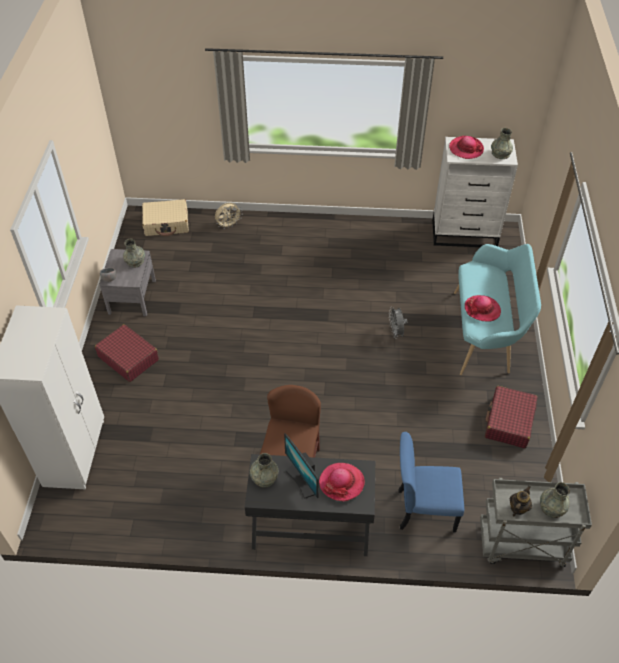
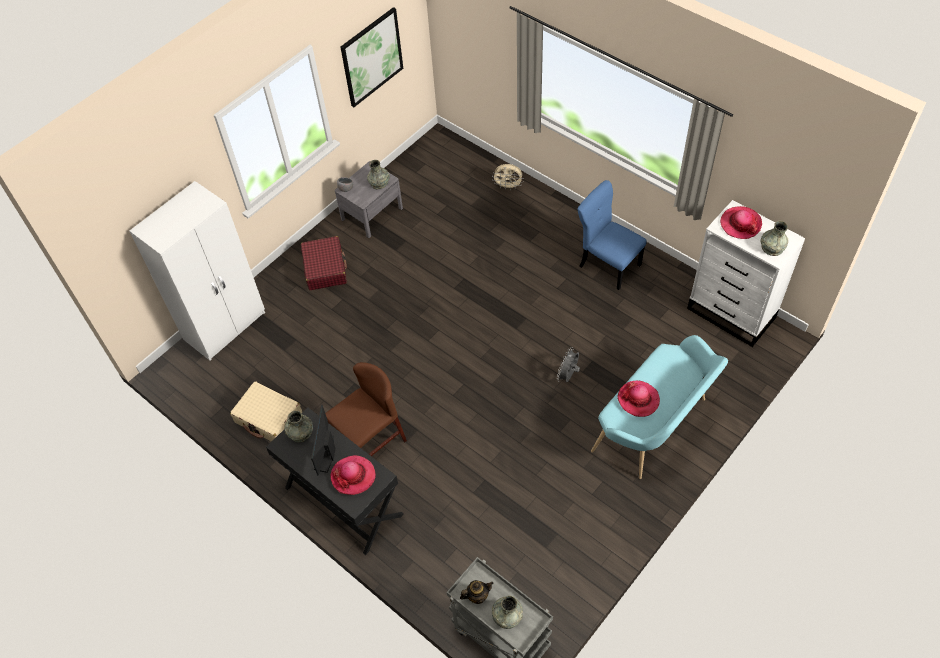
camera: 40 degrees right, 5 degrees up
(84, 146) = (372, 57): none -> picture
(166, 223) = (456, 157): beige suitcase -> beige suitcase (268, 418)
(423, 509) = (445, 549): blue chair -> blue chair (607, 264)
(509, 422) = (594, 524): red suitcase -> none

